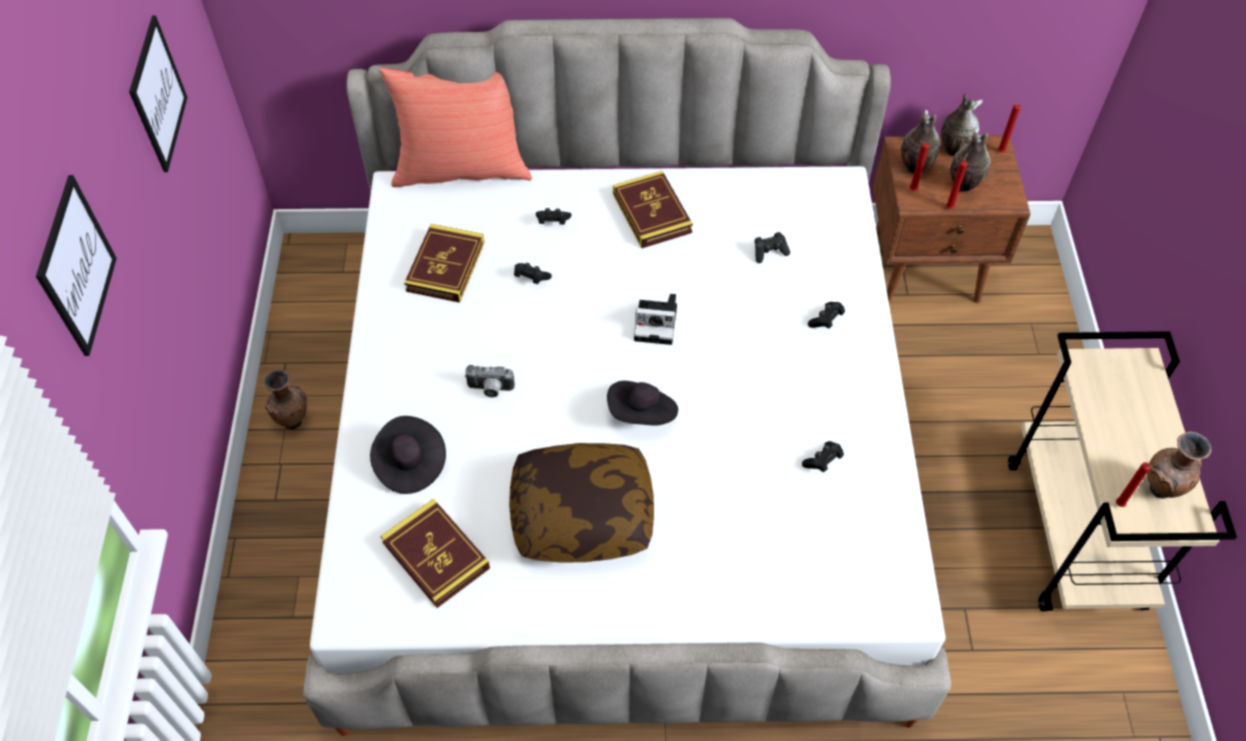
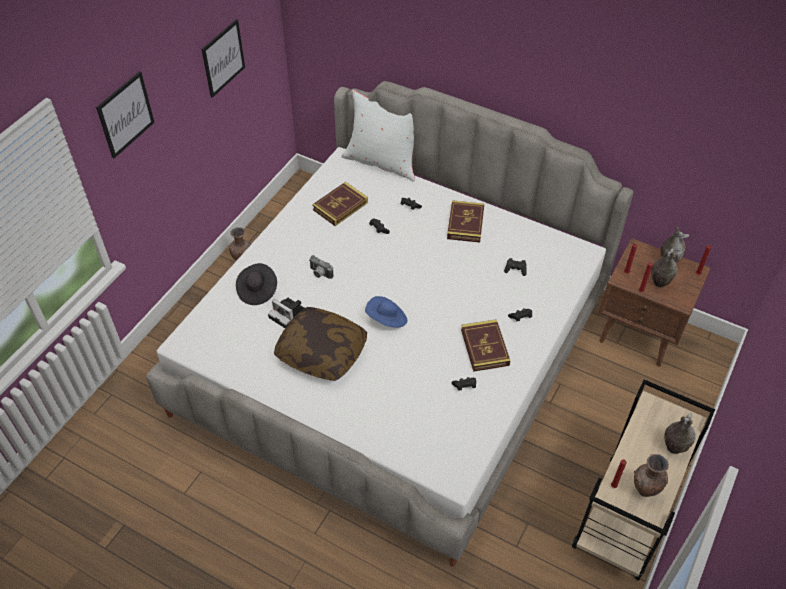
camera: 30 degrees right, 5 degrees down
(436, 555) = (239, 338): book -> book (484, 347)
(462, 168) = (382, 162): red pillow -> white pillow
(642, 414) = (387, 319): black hat -> blue hat
(658, 323) = (428, 279): camera -> camera (288, 314)
(914, 167) = (636, 261): vase -> vase (673, 447)

